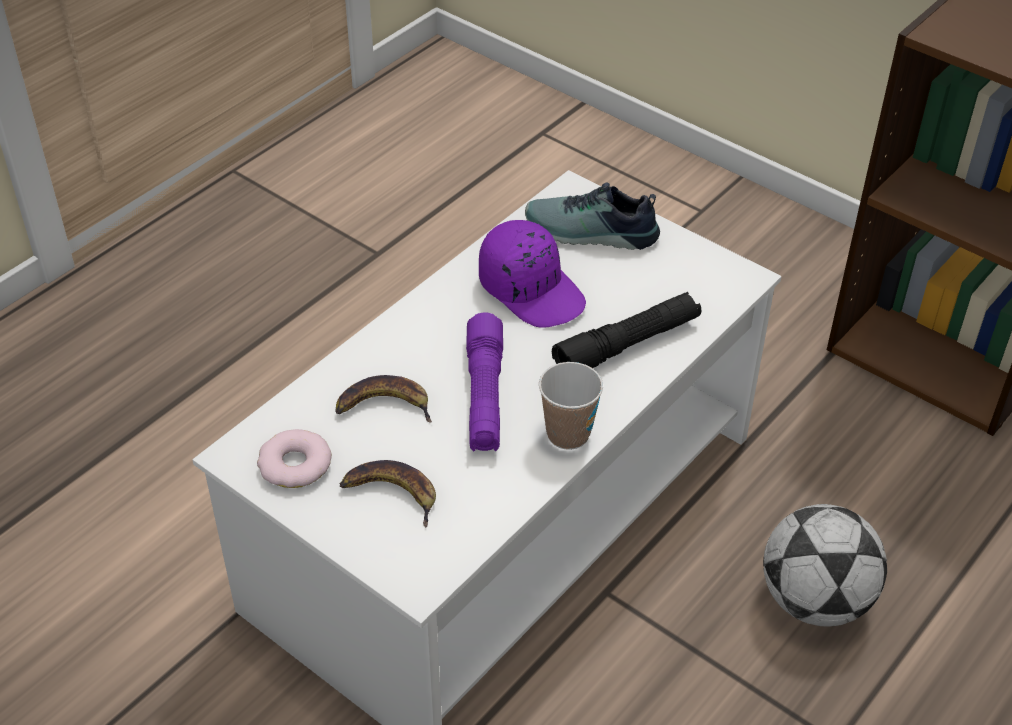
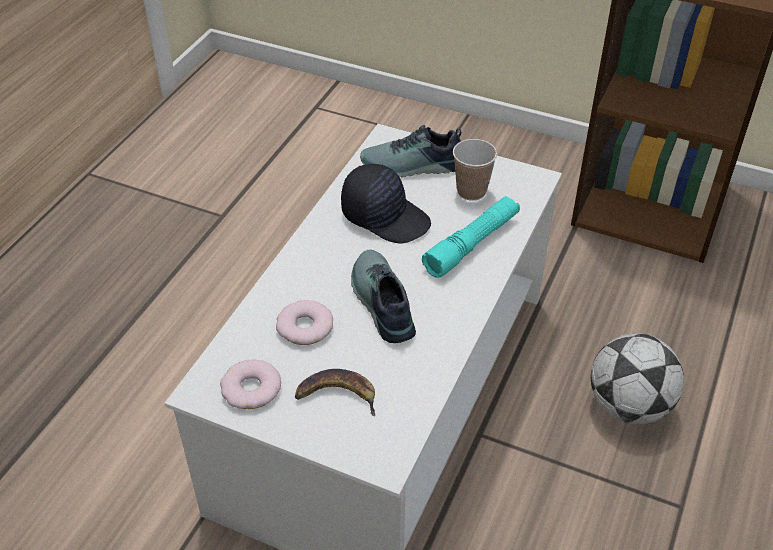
camera: 15 degrees left, 0 degrees up
(383, 406) = (305, 327): banana -> donut
(484, 395) = (380, 303): purple flashlight -> shoe
(532, 290) = (385, 216): purple cap -> black cap
(568, 434) = (455, 320): cup -> cup (471, 191)
(627, 345) = (472, 244): black flashlight -> turquoise flashlight

